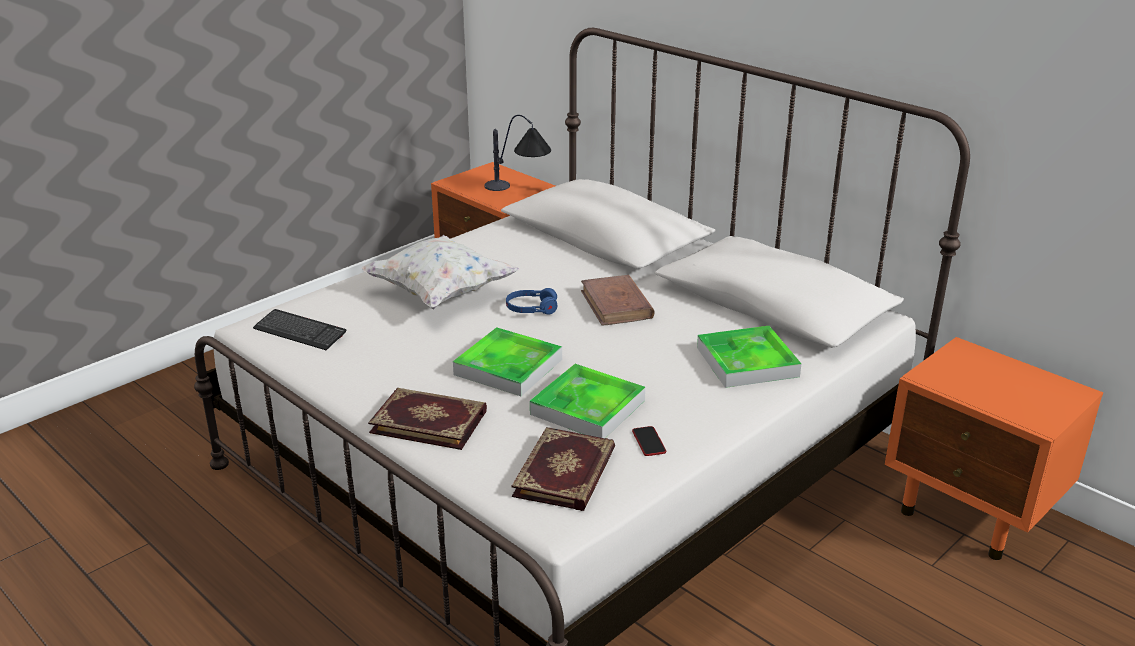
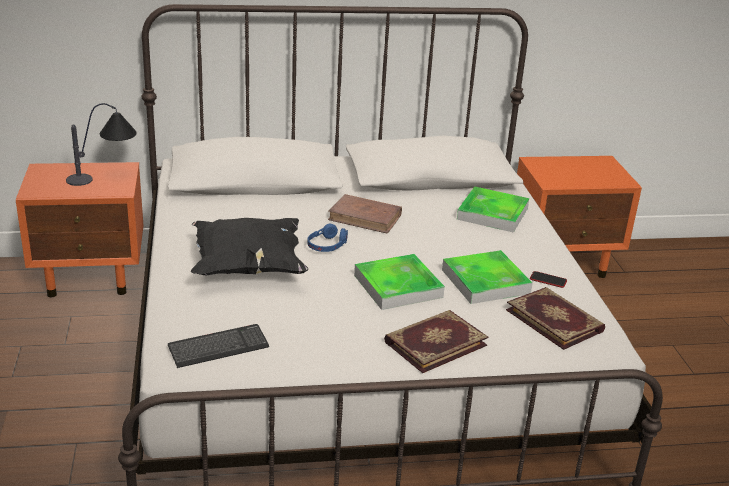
camera: 55 degrees left, 0 degrees up
(440, 293) = (248, 267): white pillow -> black pillow

